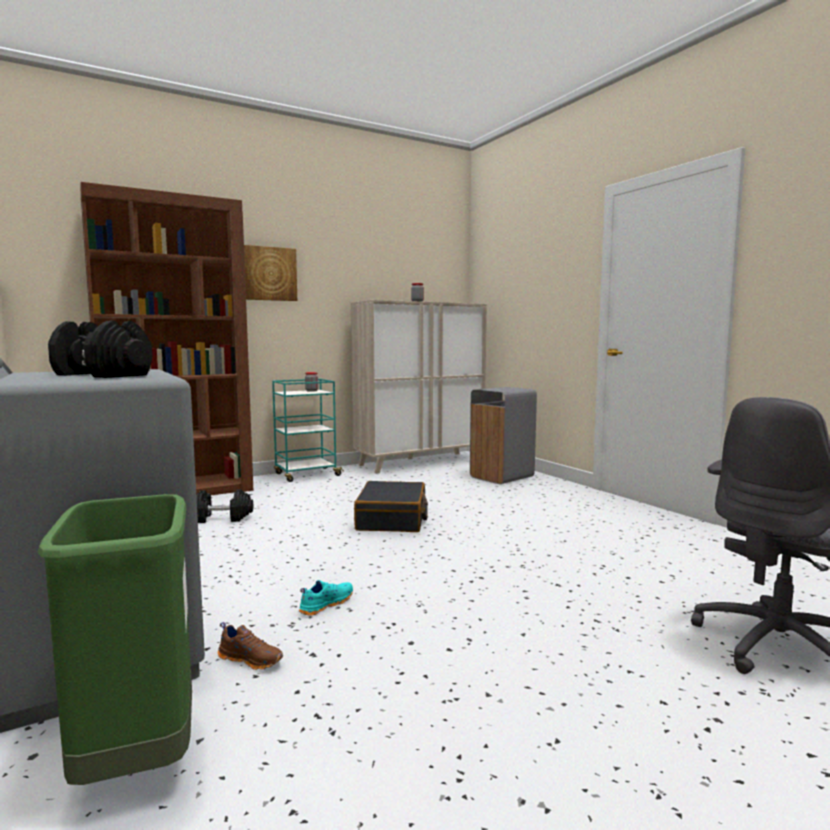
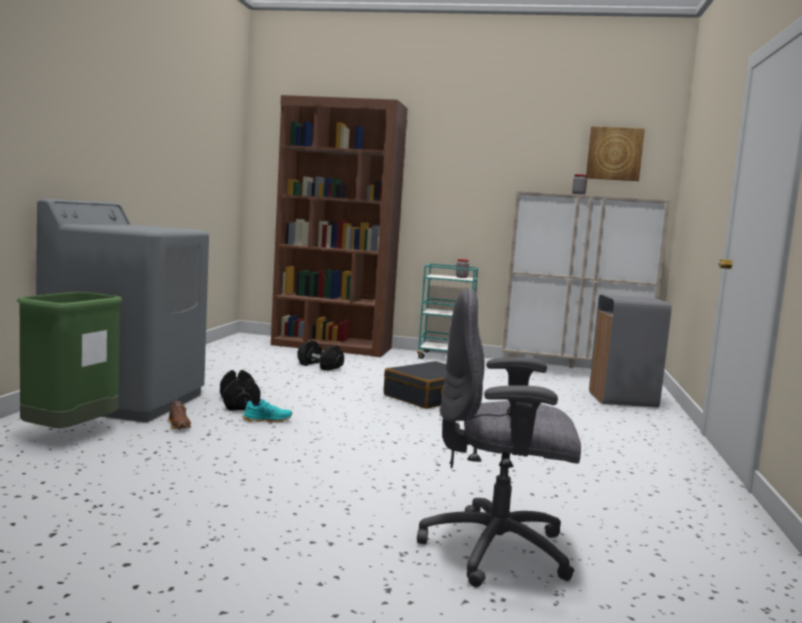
camera: 40 degrees right, 0 degrees up
(103, 375) = (139, 227): black dumbbell -> black dumbbell (239, 404)
(270, 274) = (440, 163): picture -> picture (614, 154)

